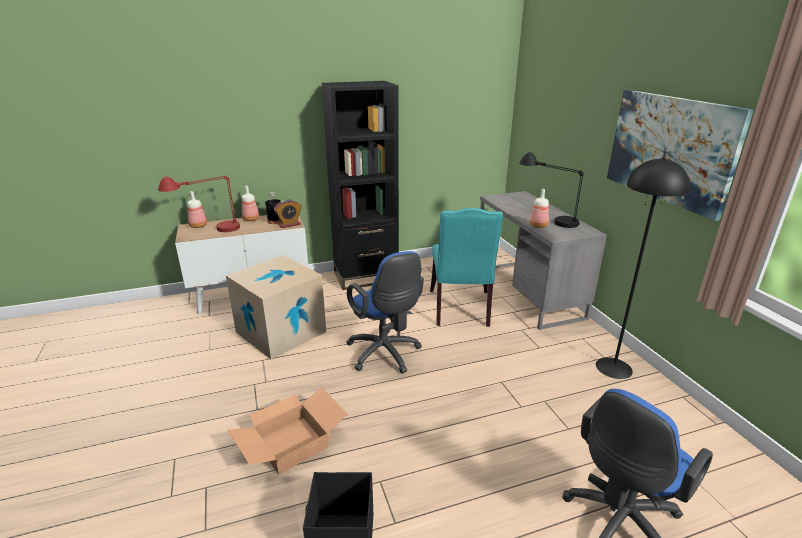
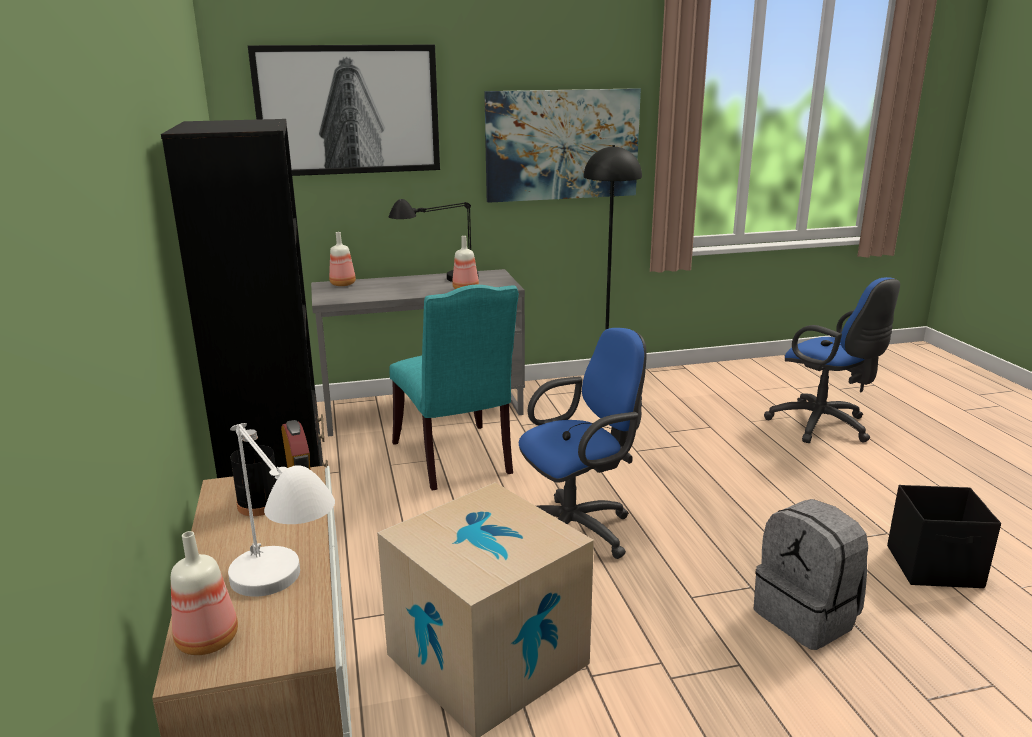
camera: 85 degrees left, 5 degrees down
(208, 232) = (286, 607): red table lamp -> white table lamp
(251, 219) = (217, 543): bottle -> bottle (343, 284)
(291, 445) = (807, 616): cardboard box -> grey backpack
(461, 310) = (456, 460): turquoise chair -> turquoise chair turned 60 degrees clockwise
(560, 90) = (348, 110): none -> picture

